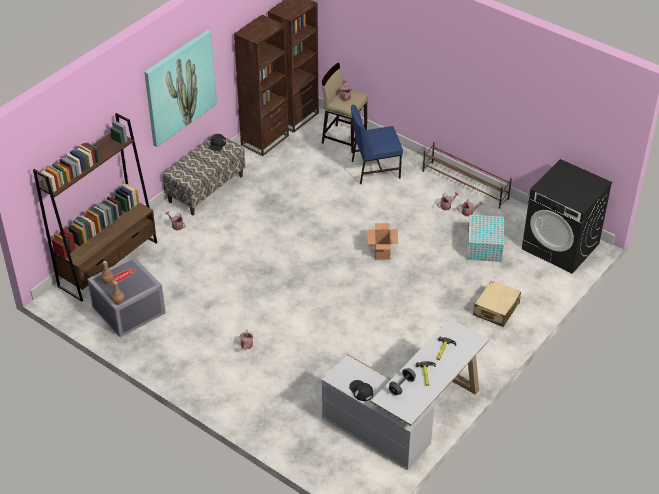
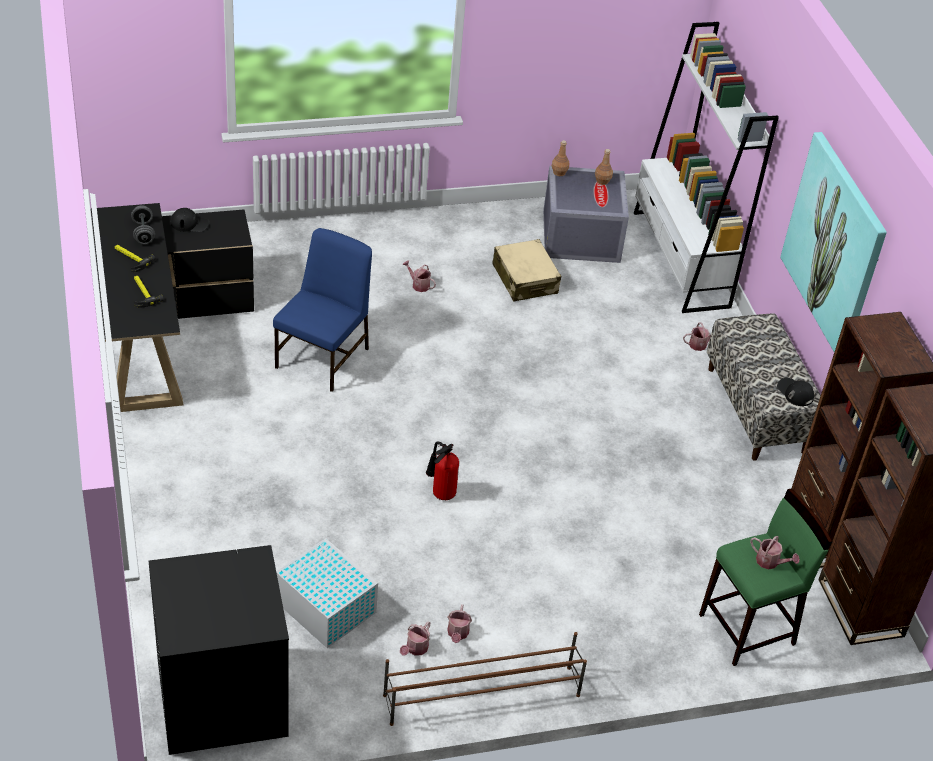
camera: 125 degrees right, 0 degrees up
(108, 264) = (680, 259): brown bookcase -> white bookcase
(344, 138) = (748, 630): beige stool -> green stool
(374, 169) = (631, 612): blue chair -> blue chair (324, 357)
(382, 252) = (440, 493): cardboard box -> fire extinguisher
(407, 417) = (160, 333): white desk -> black desk
(496, 309) = (204, 526): beige suitcase -> beige suitcase (525, 279)

